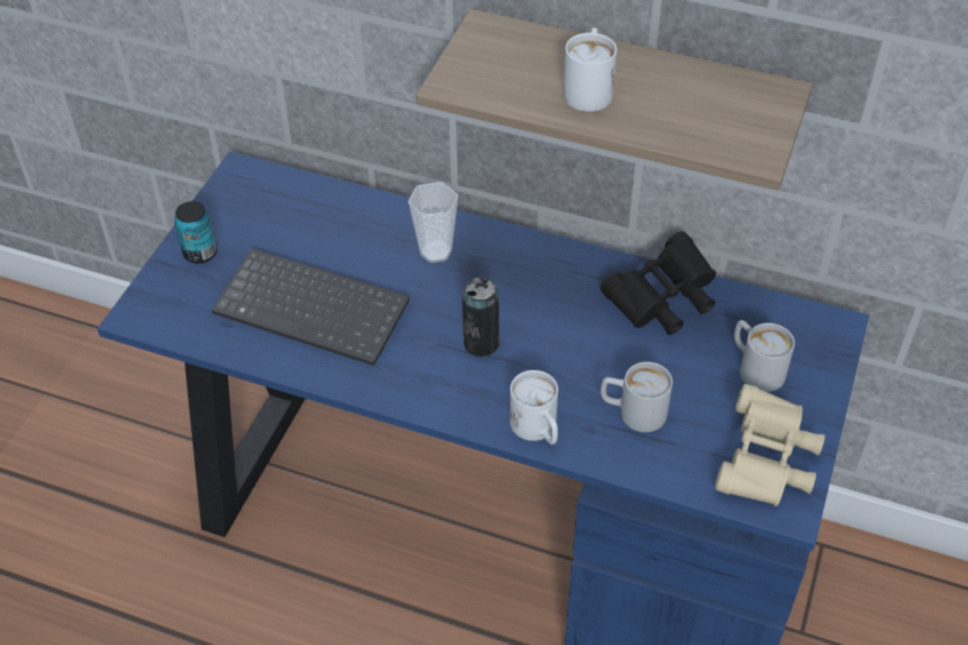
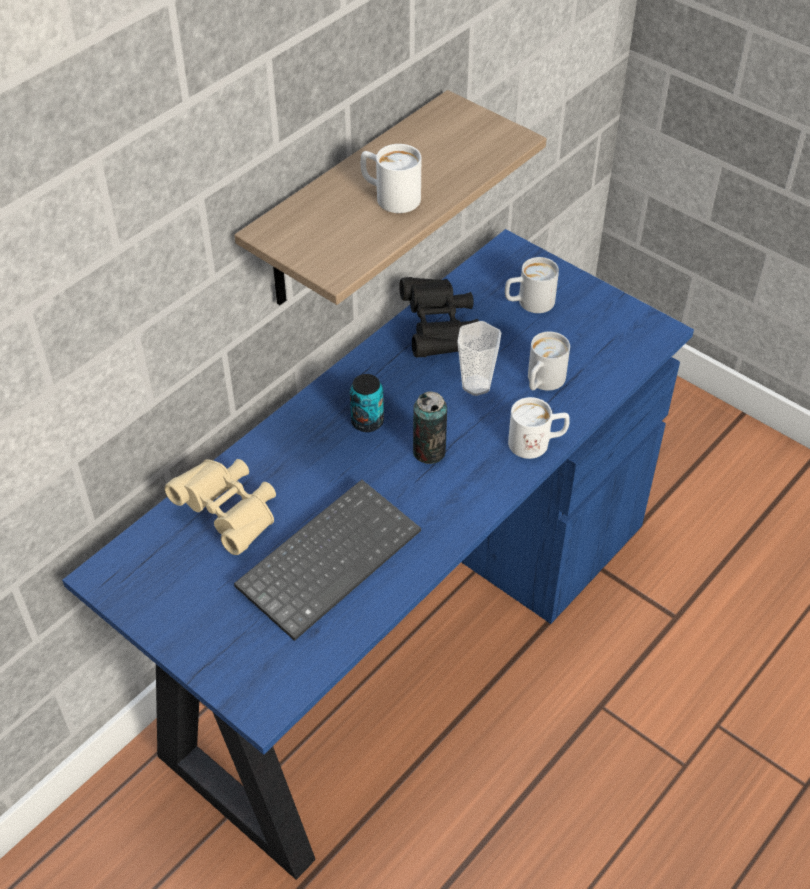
camera: 70 degrees left, 0 degrees up
(200, 253) = (203, 635): can -> can (367, 422)
(435, 251) = (305, 452): cup -> cup (476, 385)
(766, 463) = (618, 328): beige binoculars -> beige binoculars (229, 513)

